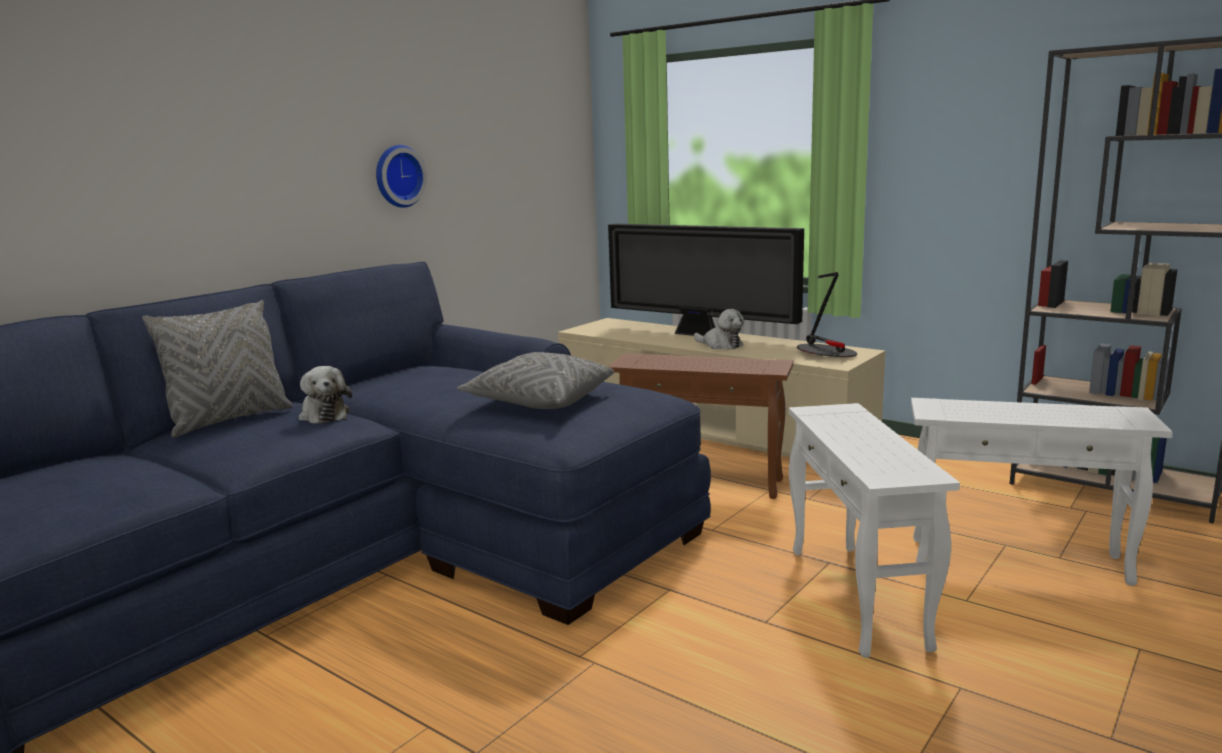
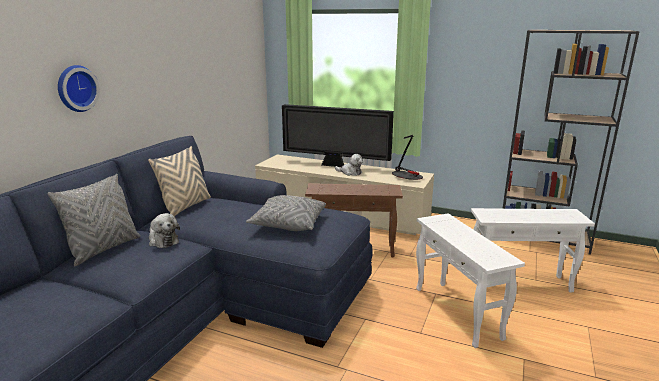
camera: 15 degrees left, 5 degrees up
(391, 375) = (185, 207): none -> beige pillow
(398, 176) = (170, 83): wall clock -> wall clock (76, 88)

